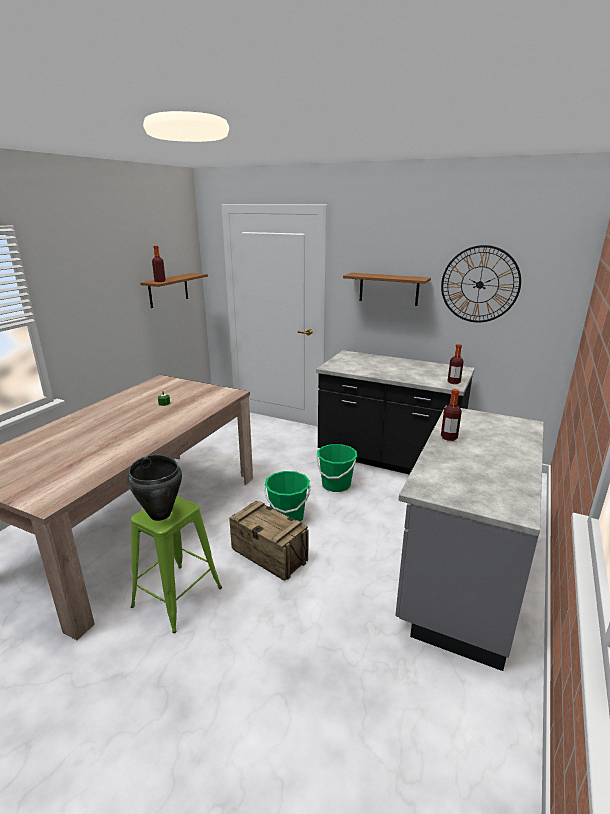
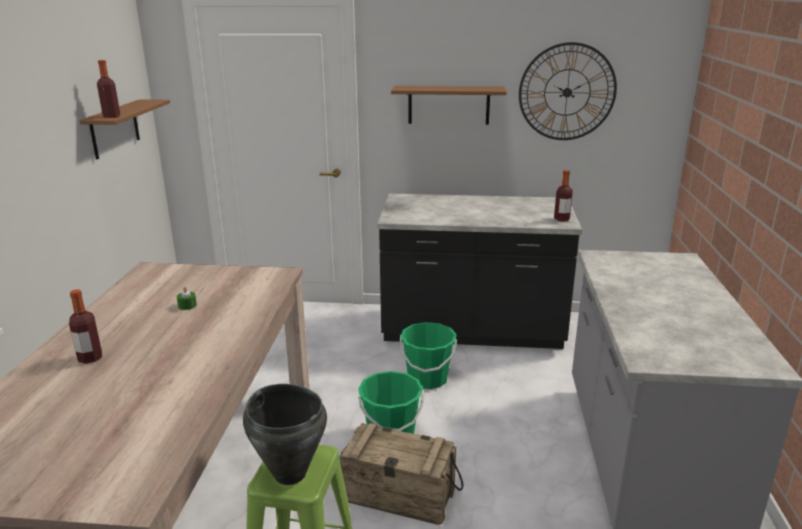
camera: 20 degrees left, 0 degrees up
(449, 437) = (618, 289): bottle -> bottle (90, 358)

